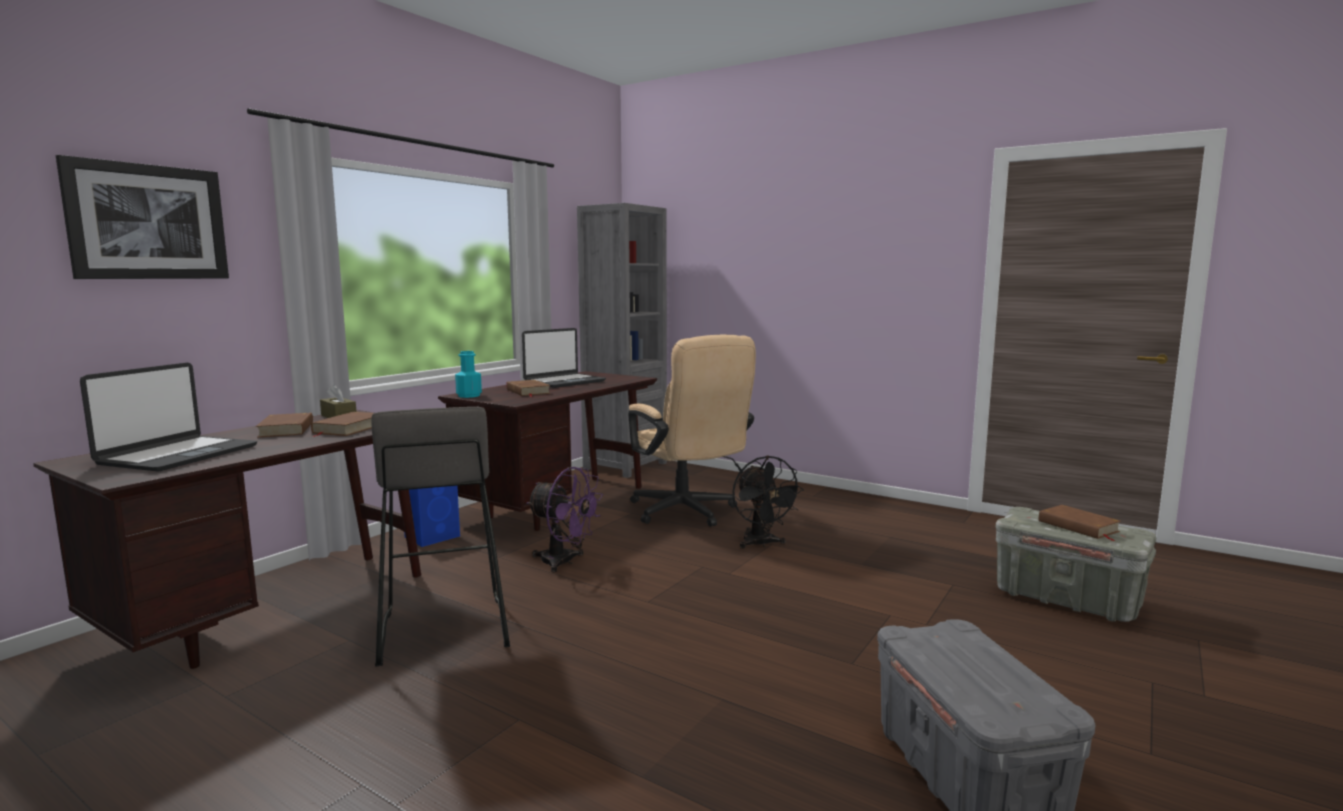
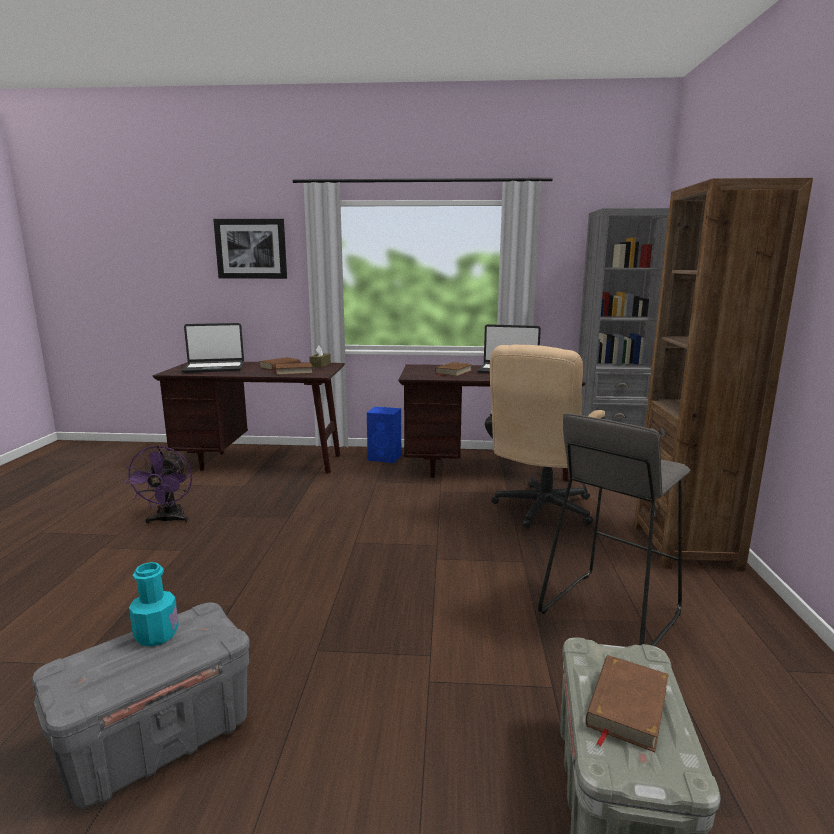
camera: 60 degrees right, 5 degrees up
(443, 630) = (267, 501): grey stool -> grey stool (609, 613)
(469, 396) = (416, 367): turquoise bottle -> turquoise bottle (156, 635)
(564, 562) = (389, 500): purple fan -> purple fan (168, 520)
(761, 544) = (516, 557): black fan -> none
(802, 494) = (685, 547): none -> brown bookcase

